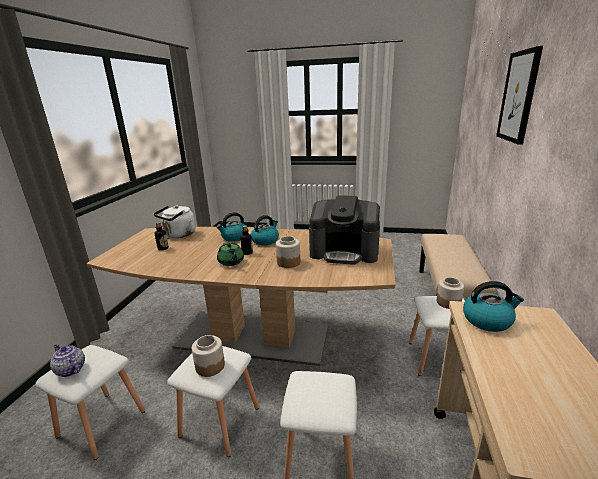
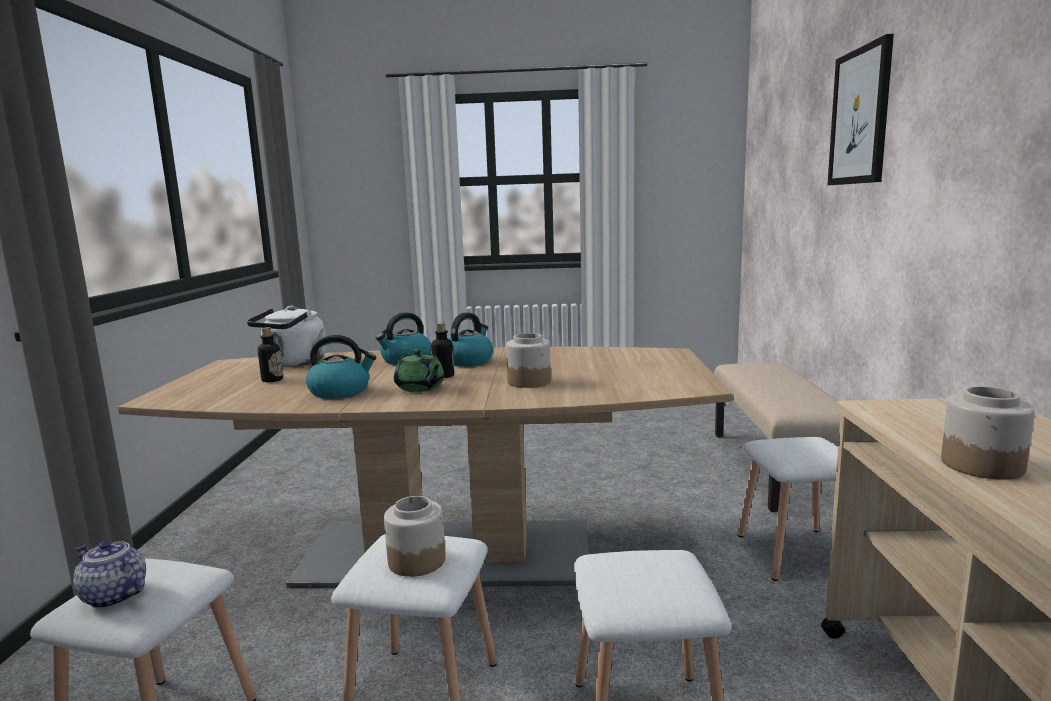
camera: 10 degrees left, 10 degrees down
(344, 252) = (621, 365): coffee machine -> none
(449, 302) = (806, 443): jar -> jar (983, 465)
(487, 320) = (911, 415): kettle -> kettle (341, 391)

